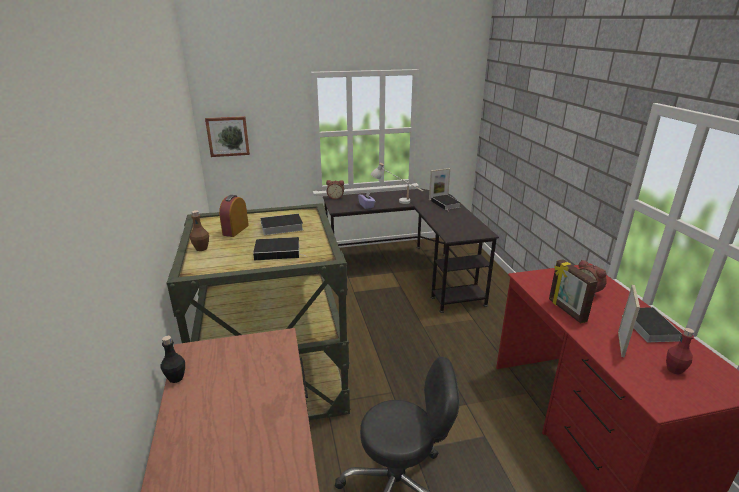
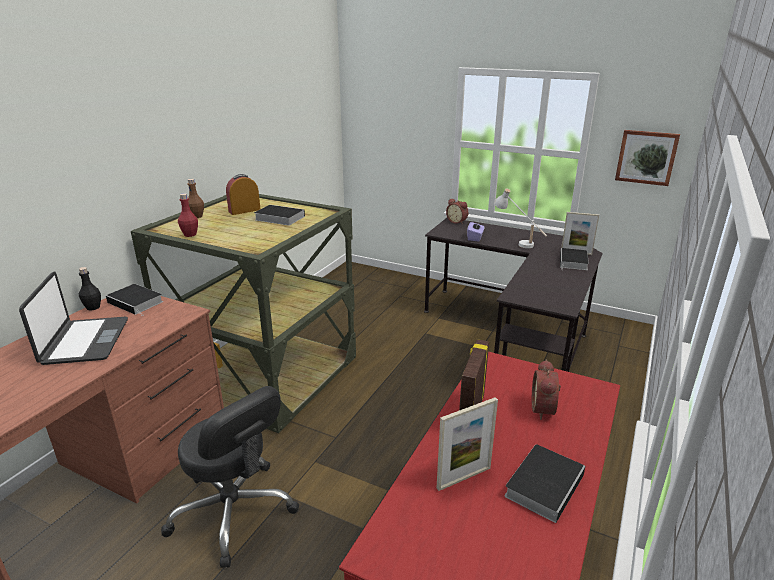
camera: 40 degrees right, 0 degrees up
(228, 136) = (367, 131): picture -> picture (646, 157)
(234, 408) = (84, 341): none -> laptop
(279, 251) = (237, 235): book -> book (137, 302)
(674, 369) = (475, 541): red bottle -> red bottle (190, 234)

